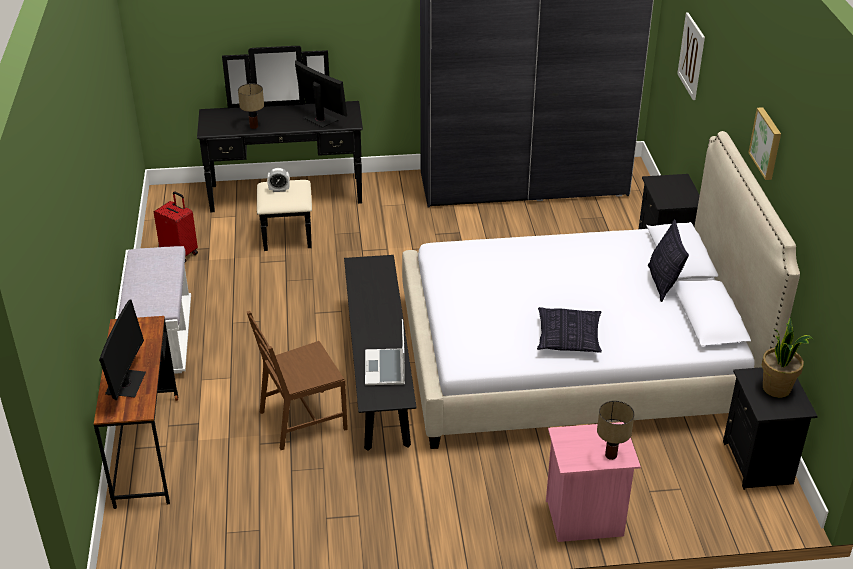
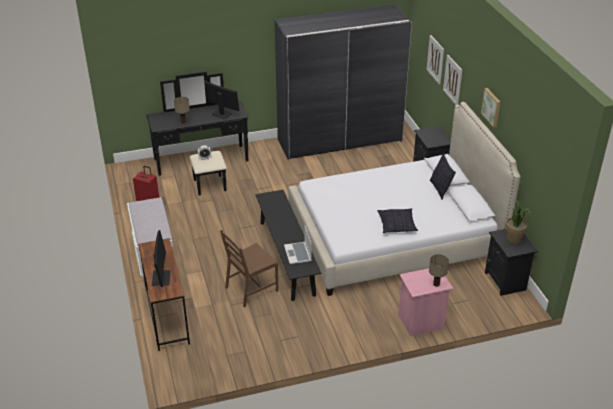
camera: 10 degrees left, 0 degrees up
(713, 93) = (453, 80): none -> picture

